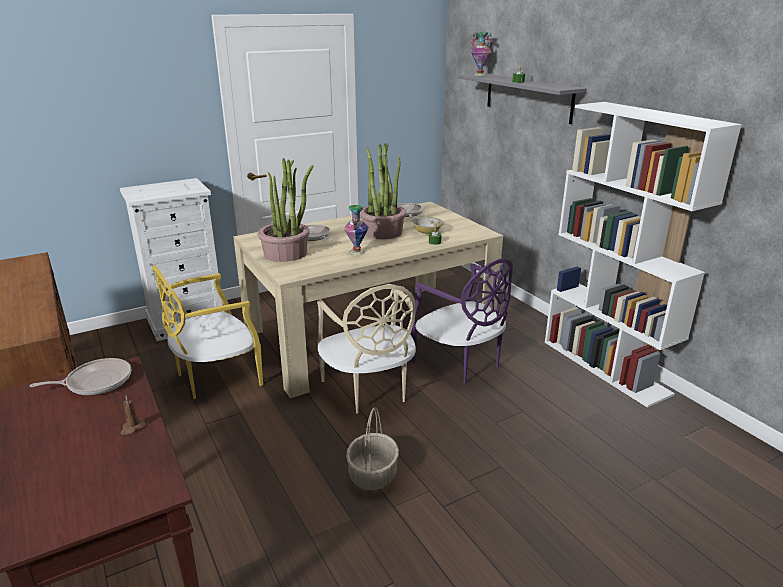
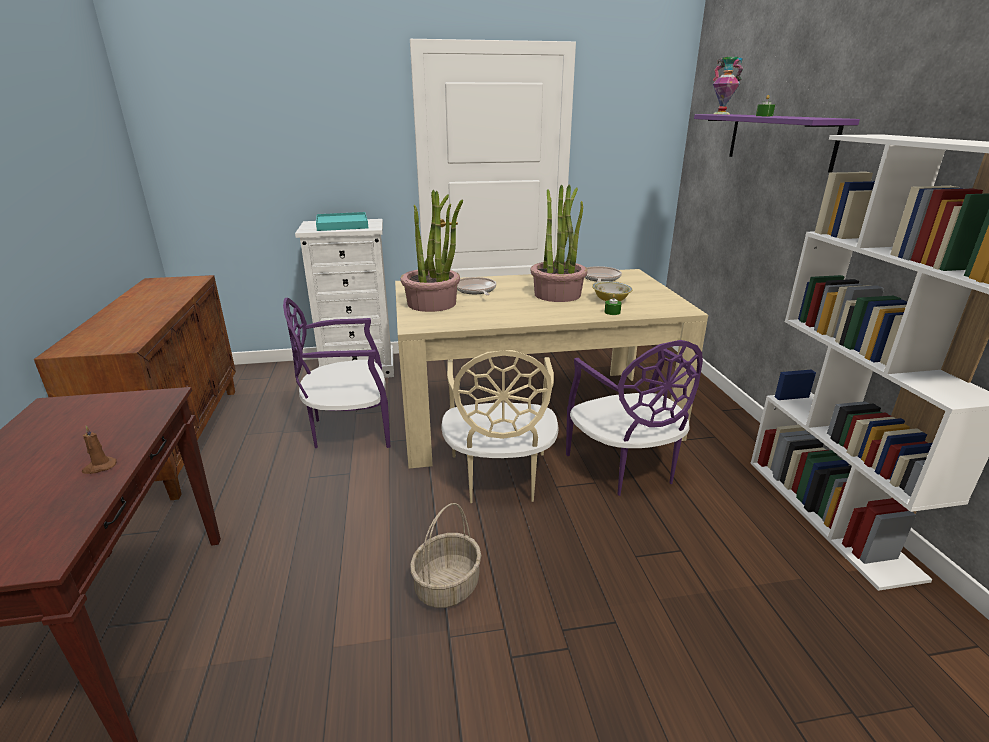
camera: 20 degrees right, 0 degrees up
(96, 382) = (124, 407): frying pan -> none
(165, 188) = (342, 225): none -> turquoise tray
(216, 377) = (350, 429): yellow chair -> purple chair
(357, 252) = (511, 312): vase -> none
(528, 97) = (779, 140): grey shelf -> purple shelf

